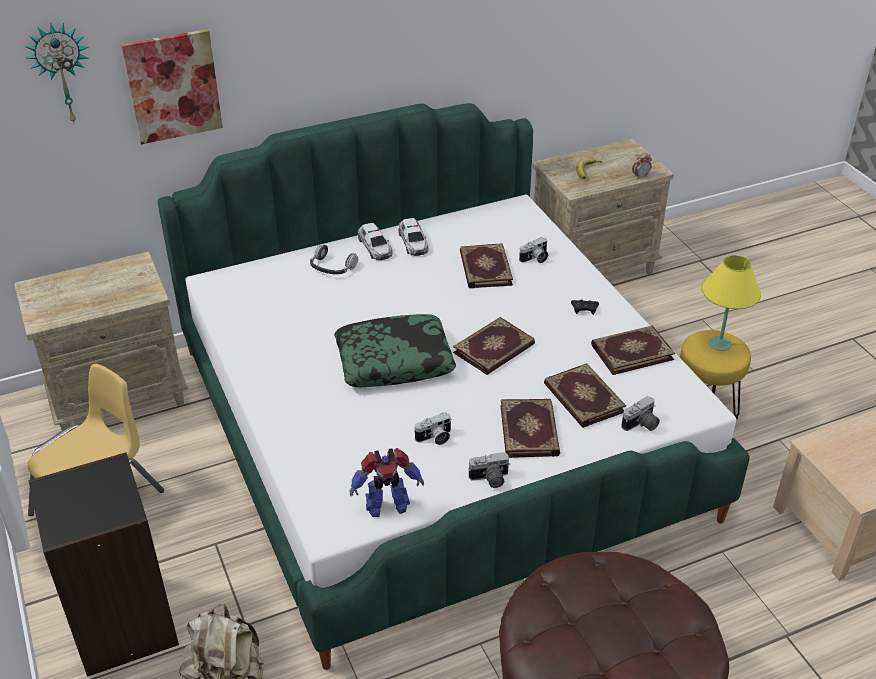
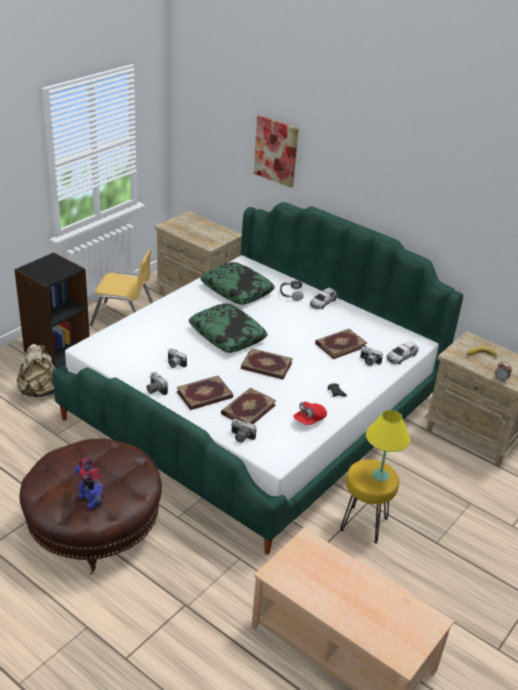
camera: 60 degrees right, 5 degrees down
(61, 73) = (232, 116): wall clock -> none
(282, 313) = (237, 290): none -> pillow
(386, 506) = (114, 361): toy robot -> toy robot (90, 499)
(413, 242) = (340, 313): toy car -> toy car (401, 356)
(631, 351) = (309, 420): book -> red cap

